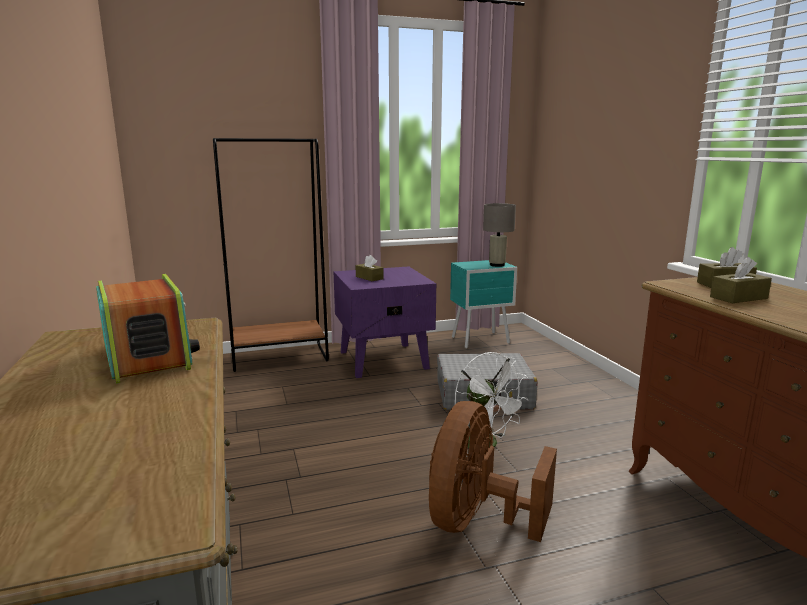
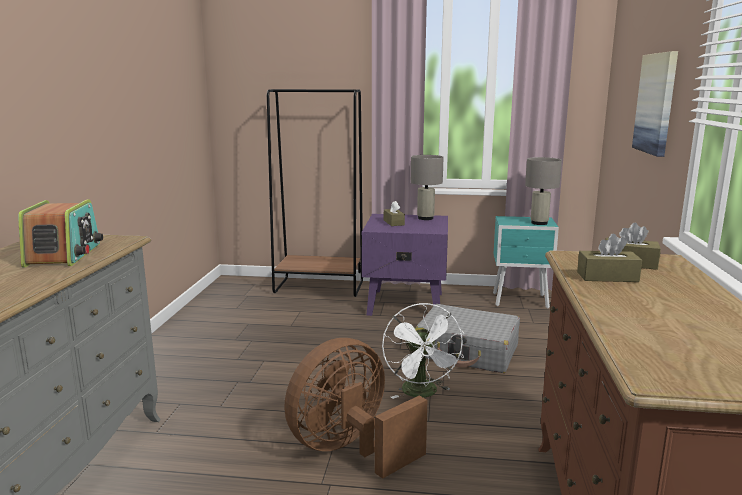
camera: 25 degrees right, 0 degrees up
(393, 270) = (426, 218): none -> grey table lamp
(624, 148) = (656, 103): none -> picture

